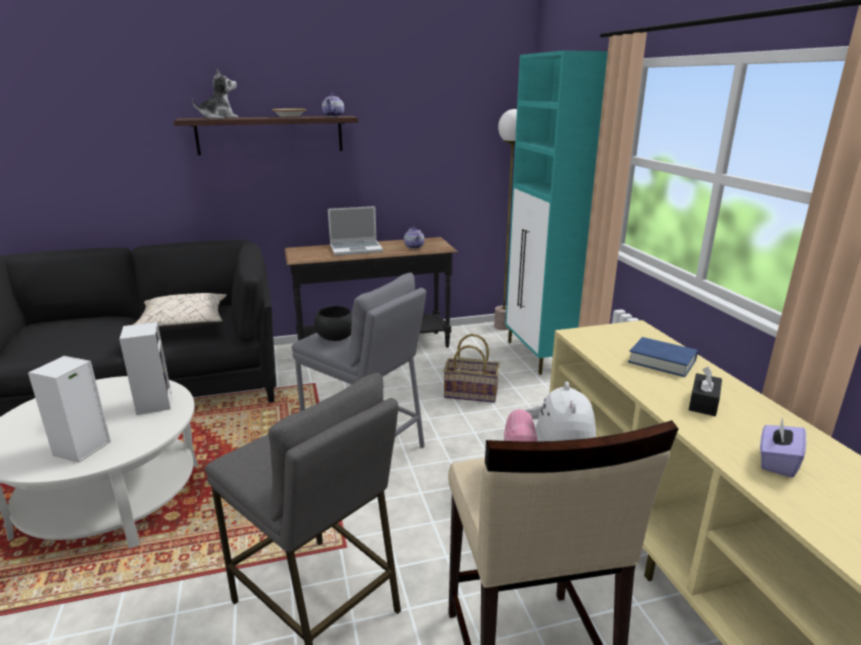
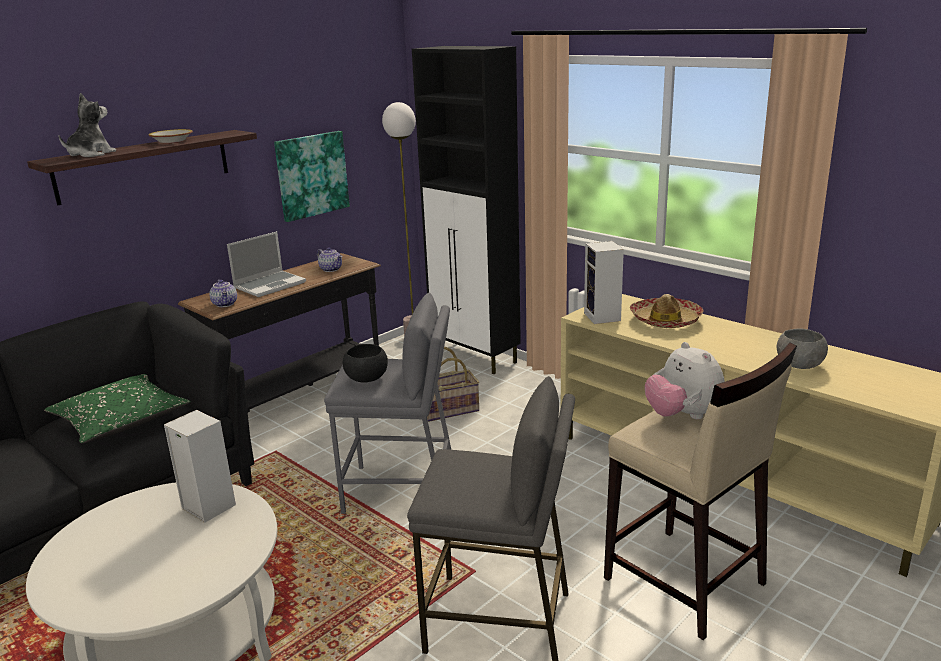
camera: 30 degrees left, 0 degrees up
(81, 449) = (194, 571): speaker -> speaker (603, 317)
(183, 324) = (120, 421): beige pillow -> green pillow
(334, 116) = (222, 134): teapot -> teapot (225, 304)
(422, 165) = (311, 175): none -> picture
(537, 356) = (475, 357): turquoise cabinet -> black cabinet
(661, 361) = (665, 320): blue book -> hat
(703, 402) = (723, 341): black tissue box -> none
(777, 462) = (800, 365): purple tissue box -> grey bowl

